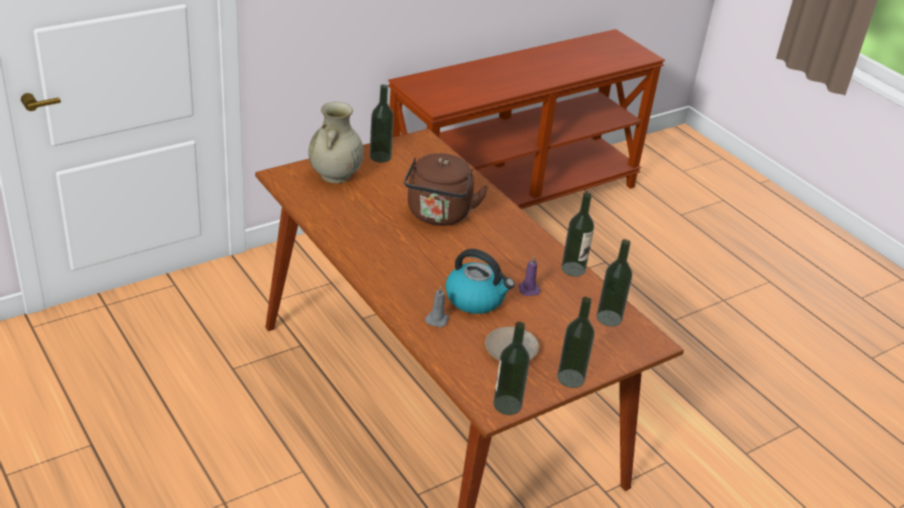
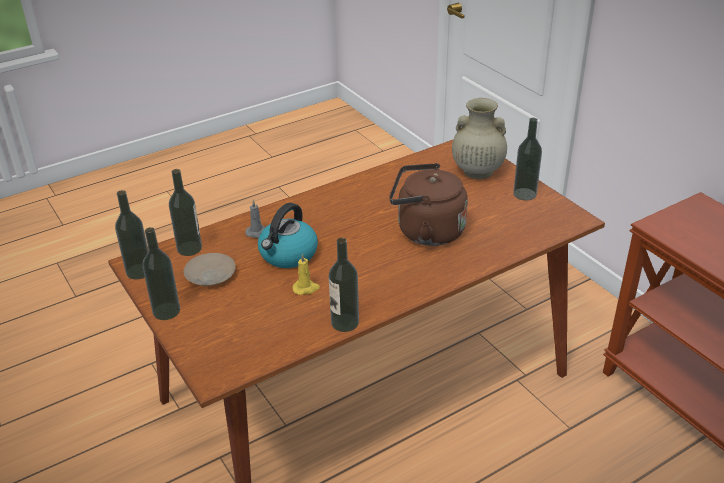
camera: 95 degrees right, 0 degrees up
(528, 289) = (306, 288): purple candle -> yellow candle
(609, 318) = (257, 345): bottle -> bottle (189, 248)

